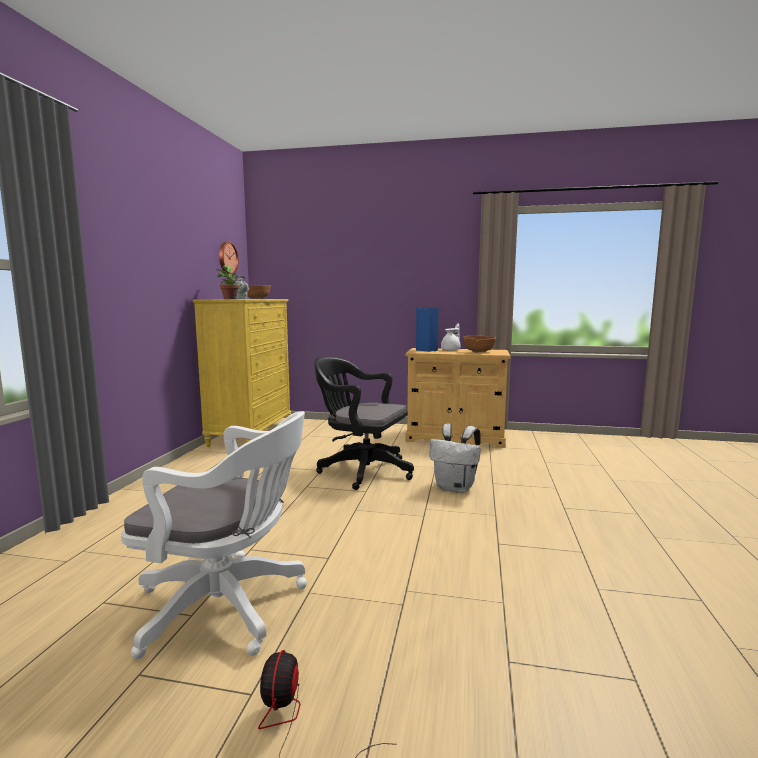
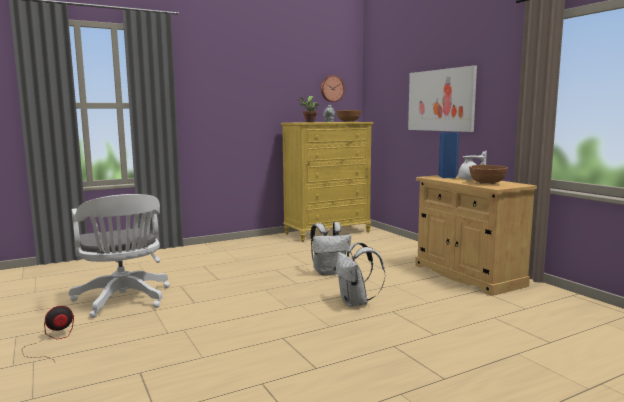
camera: 50 degrees right, 0 degrees up
(361, 470) = (329, 272): black office chair -> white backpack
(376, 277) = (441, 100): none -> picture

